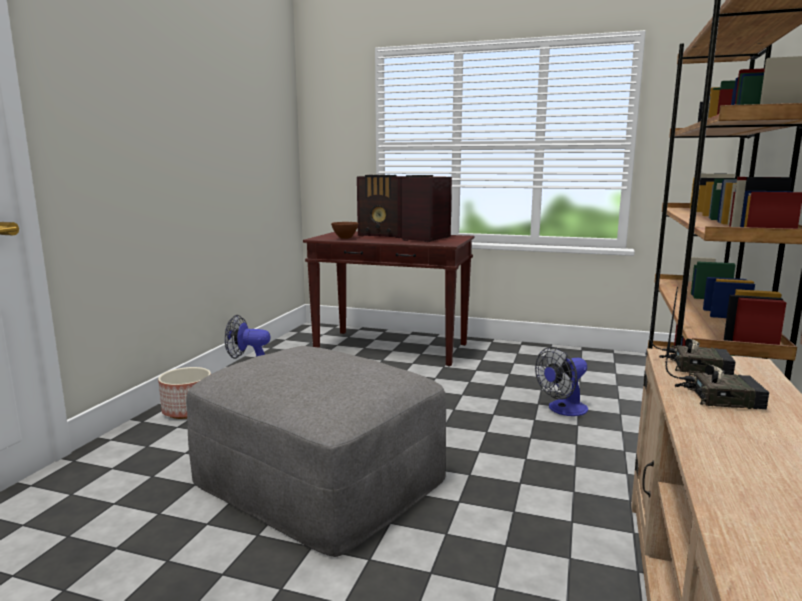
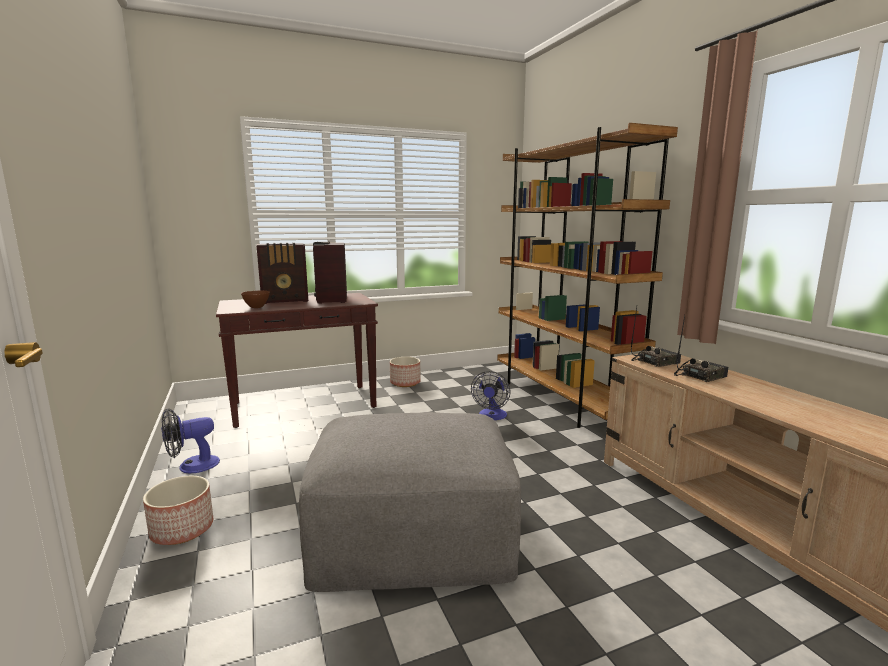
camera: 40 degrees left, 0 degrees up
(516, 351) = (405, 383): none -> planter

